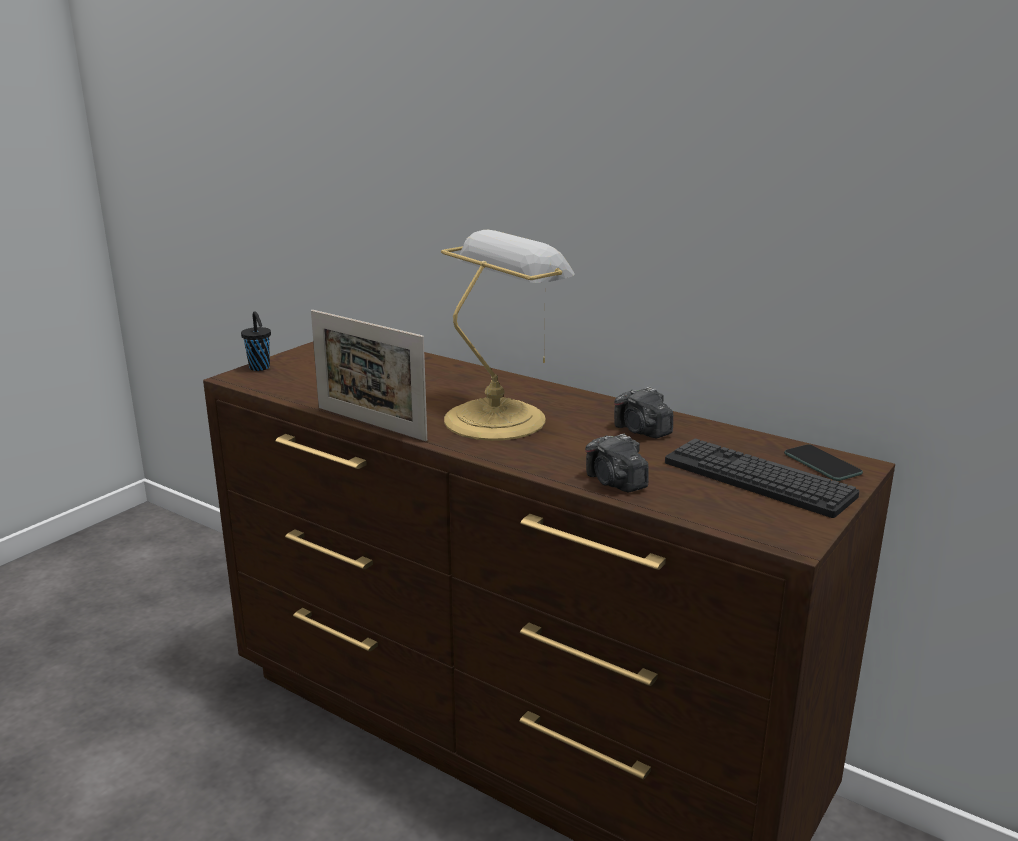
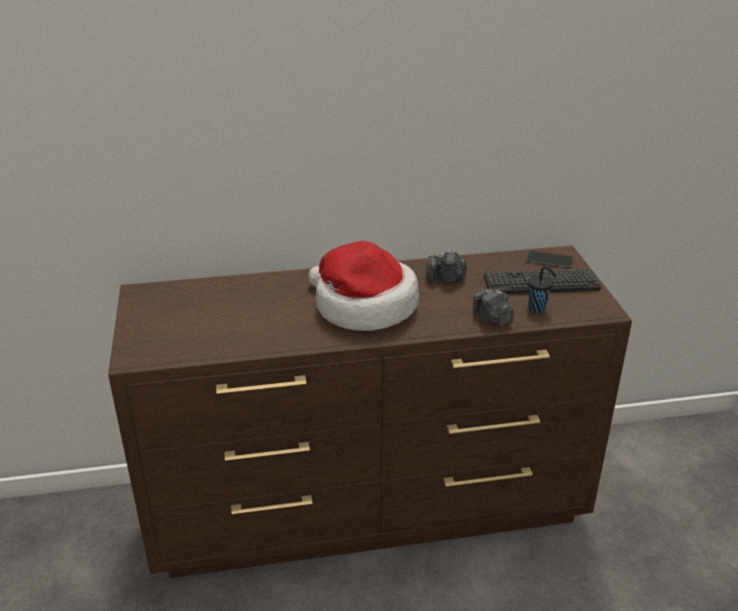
camera: 45 degrees left, 10 degrees up
(260, 368) = (132, 343): black cup -> black cup (538, 308)
(370, 423) = (301, 348): picture frame -> none
(499, 418) = (363, 306): table lamp -> hat
(615, 482) = (491, 319): camera -> camera turned 45 degrees clockwise

